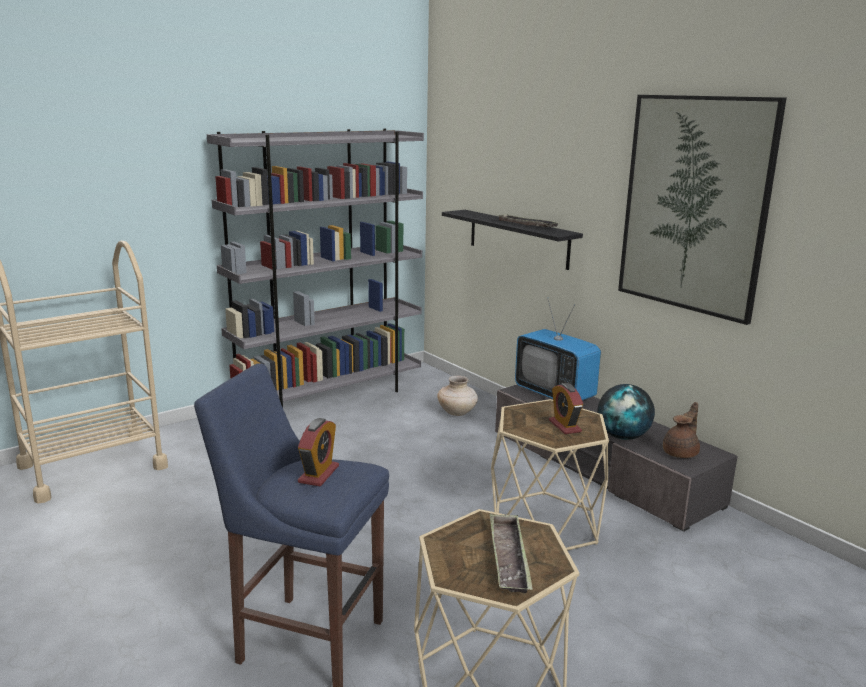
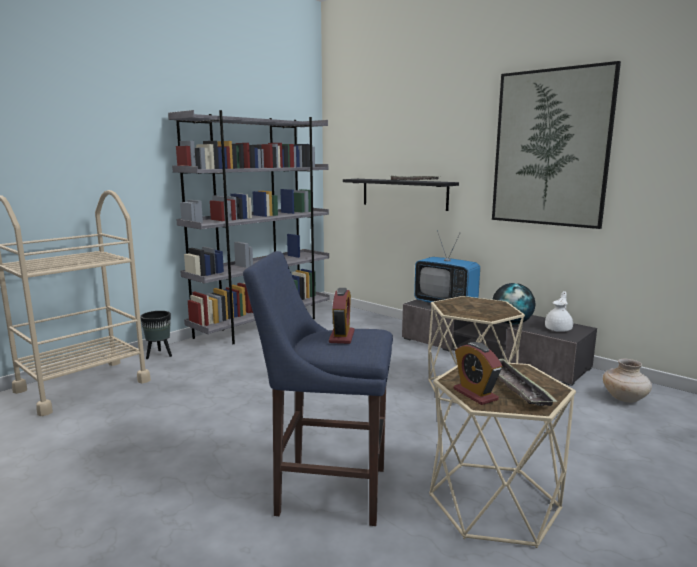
camera: 10 degrees left, 5 degrees down
(190, 431) = (159, 355): none -> black planter
(457, 413) = (366, 328): beige vase -> beige vase (625, 399)
(565, 426) = (486, 309): alarm clock -> alarm clock (475, 394)
(681, 453) = (559, 329): brown teapot -> white teapot

